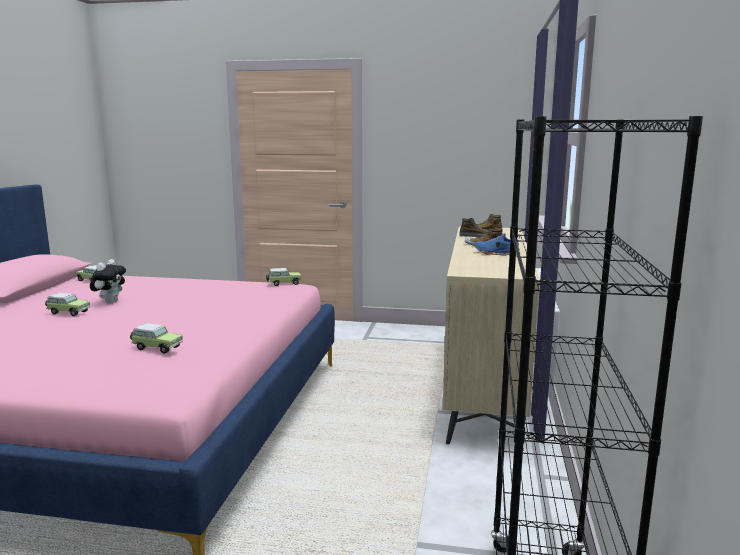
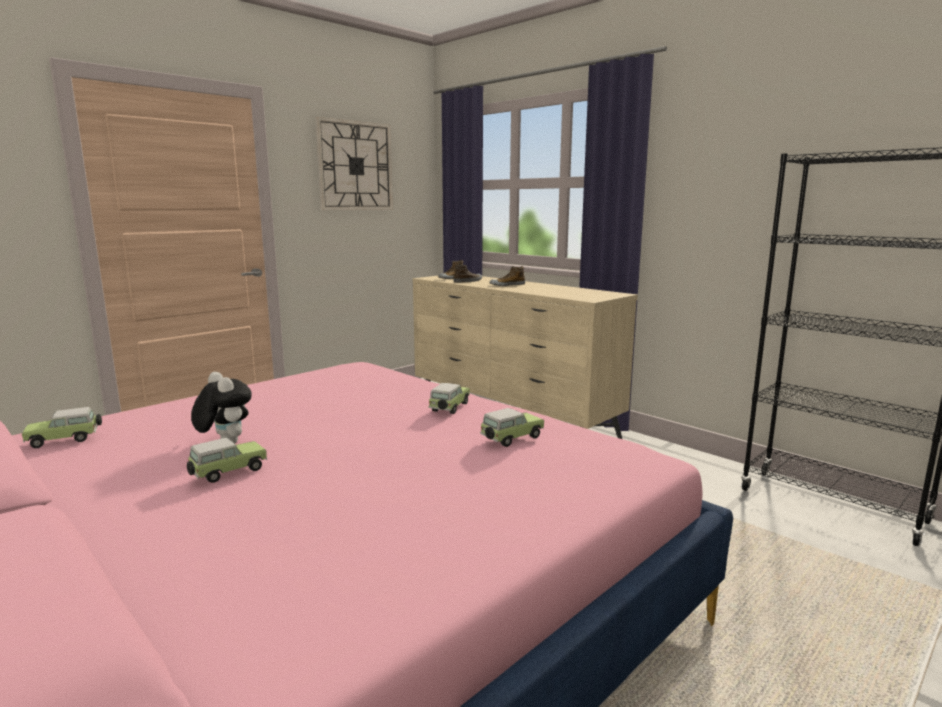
camera: 55 degrees left, 0 degrees up
(283, 284) = (341, 366): toy car -> toy car (449, 408)
(446, 117) = (355, 166): none -> wall clock
(496, 253) = (540, 287): blue shoe -> none

